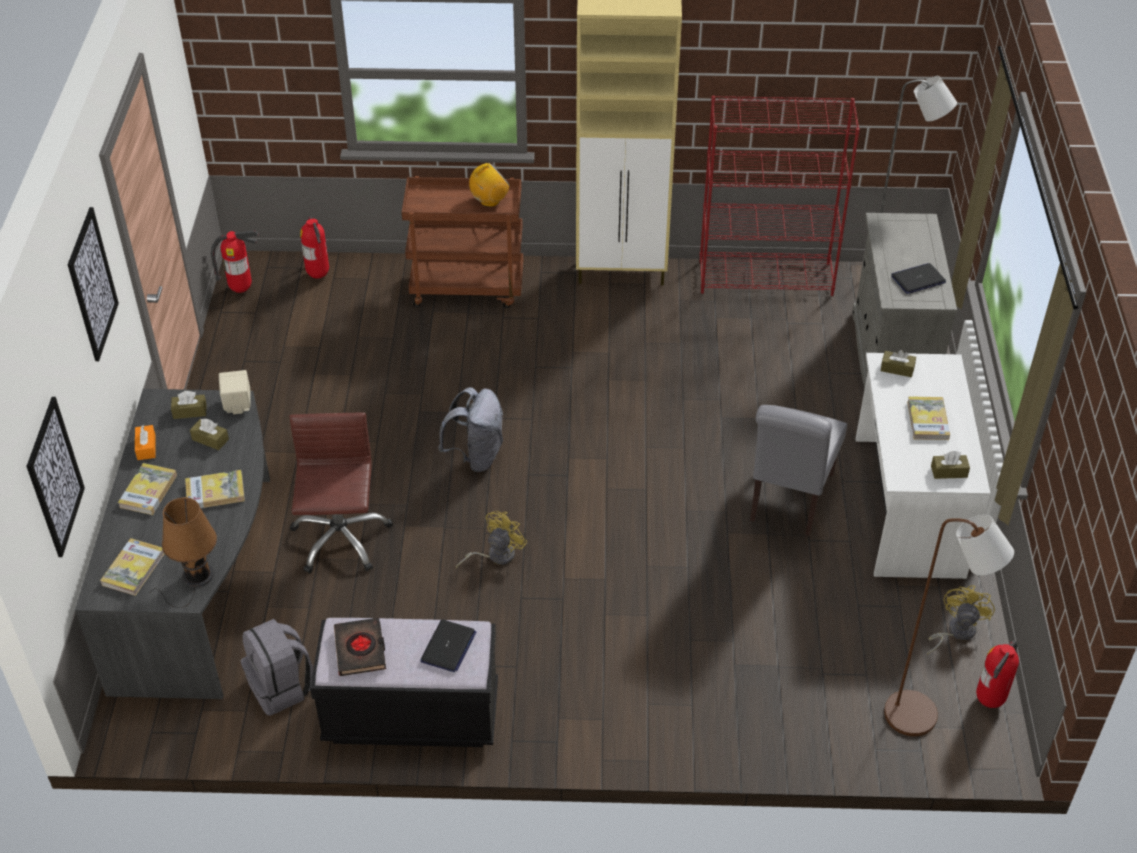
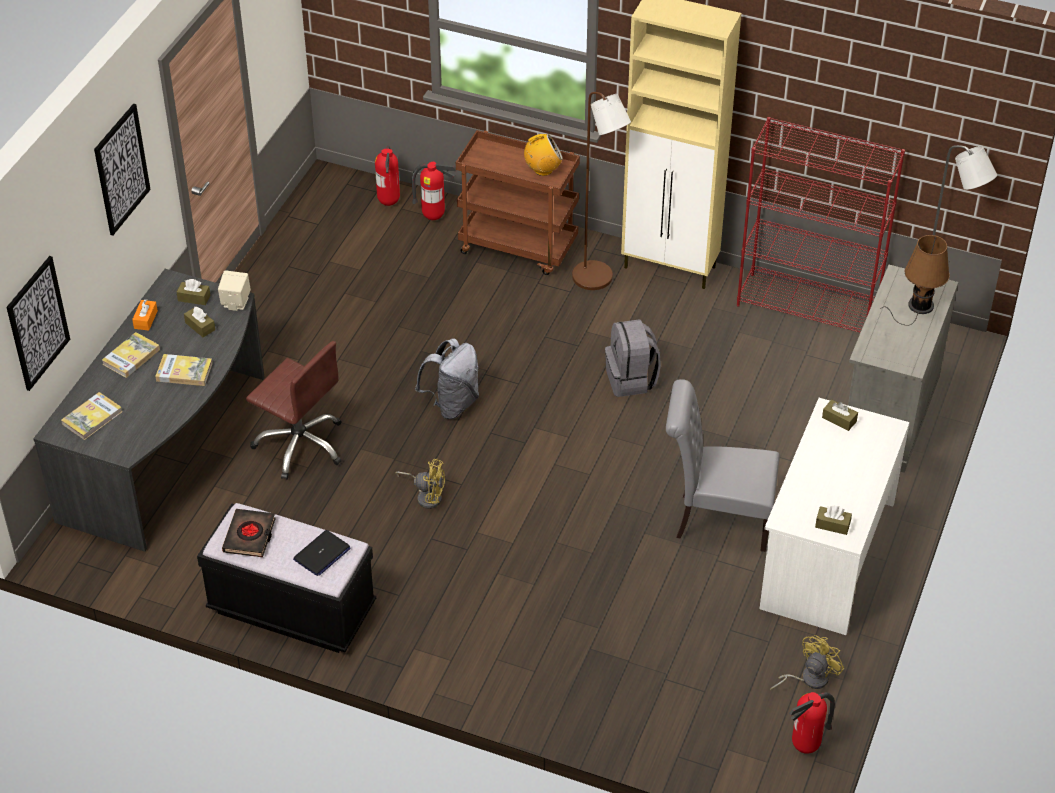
camera: 20 degrees right, 0 degrees up
(195, 578) = (137, 438): brown table lamp -> brown table lamp (918, 307)
(241, 289) = (315, 199): fire extinguisher -> fire extinguisher (434, 217)
(281, 687) = (196, 556): grey backpack -> grey backpack (631, 379)
(340, 538) = (300, 444): brown office chair -> brown office chair turned 105 degrees clockwise
(495, 555) = (426, 496): yellow fan -> yellow fan turned 45 degrees clockwise
(789, 501) = (716, 520): grey chair -> grey chair turned 60 degrees clockwise
(918, 279) = (901, 340): laptop -> none
(920, 719) = (733, 743): brown floor lamp -> brown floor lamp (597, 281)
(927, 420) = (840, 474): book -> none

